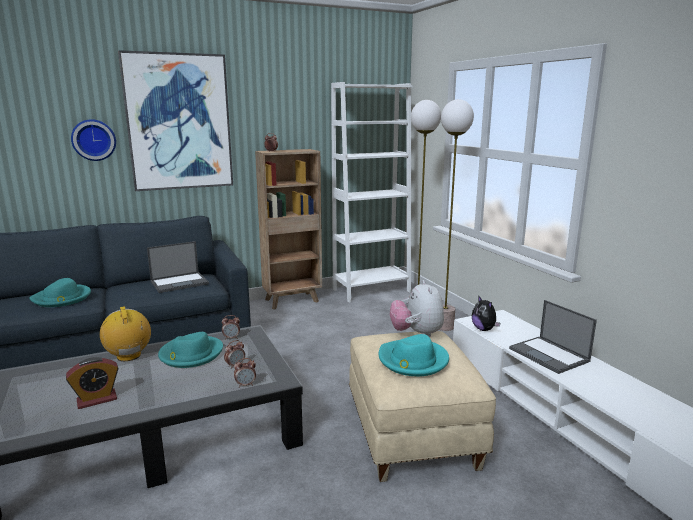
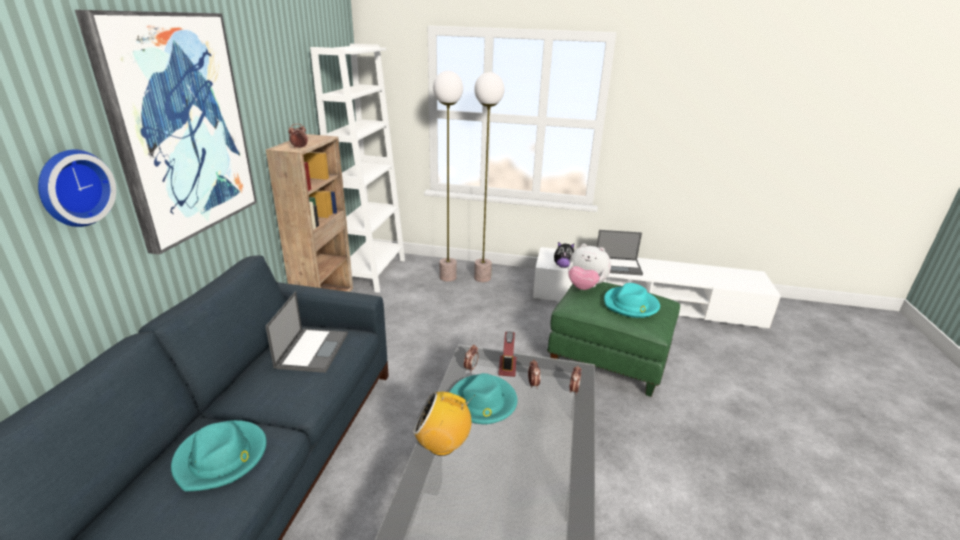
camera: 55 degrees left, 10 degrees up
(97, 400) = (529, 491): alarm clock -> alarm clock (507, 367)
(414, 434) = (609, 359): beige ottoman -> green ottoman

